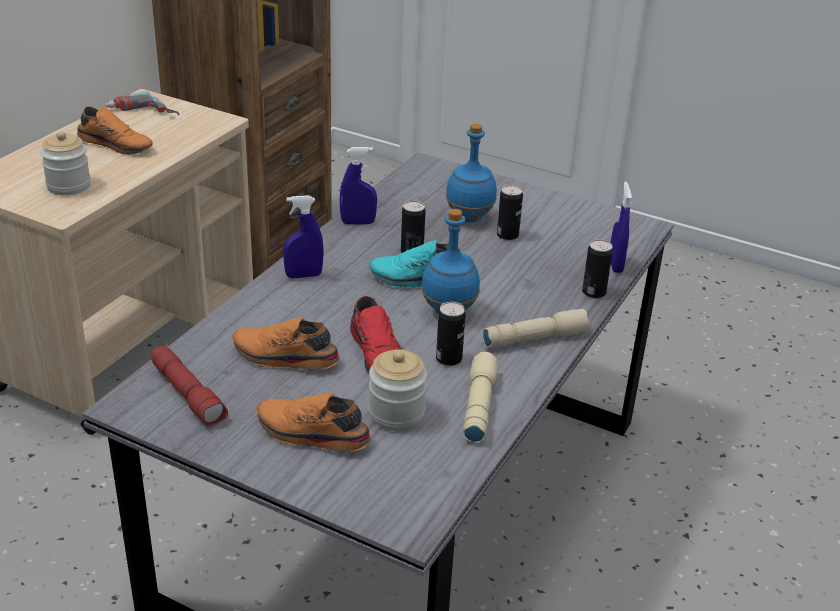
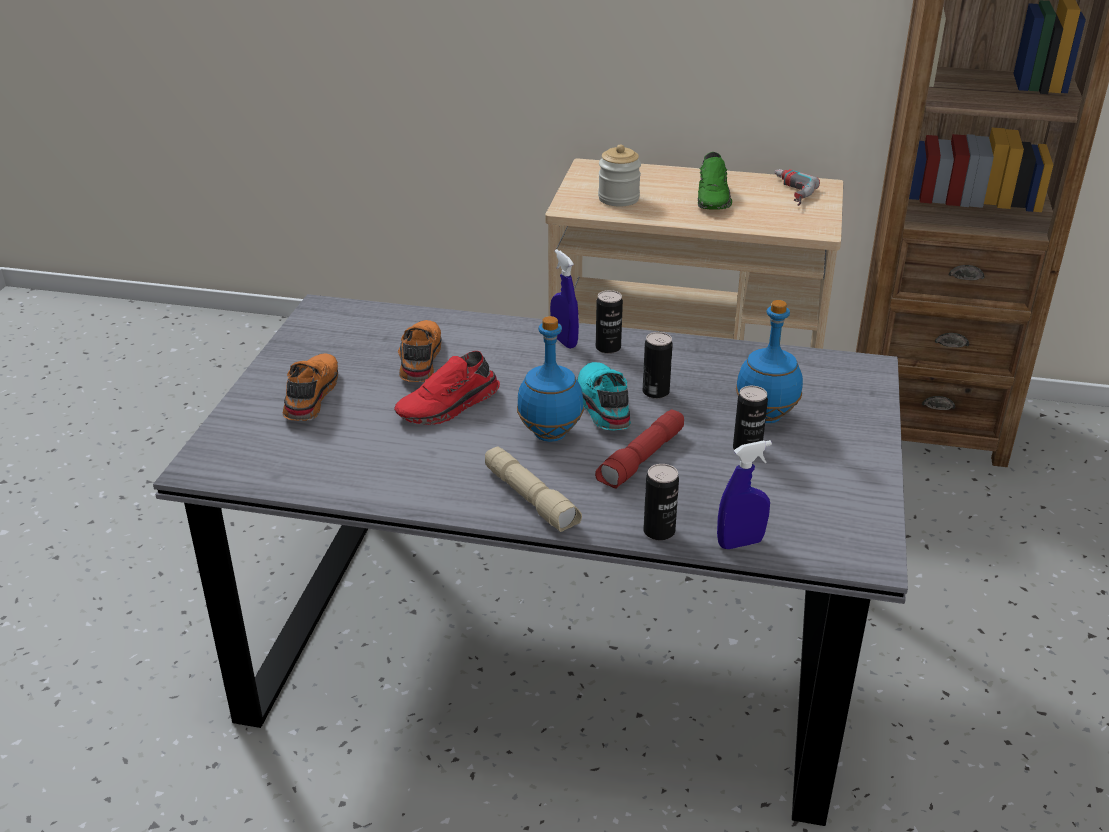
camera: 75 degrees right, 0 degrees up
(117, 144) = (714, 198): orange shoe -> green shoe
(189, 395) = (346, 329): red flashlight -> red flashlight (642, 460)
(358, 223) = (691, 350): blue spray bottle -> none
(396, 414) = (356, 433): jar -> none
(449, 359) = (462, 448): can -> can (608, 348)
(478, 405) = (388, 478): beige flashlight -> none

